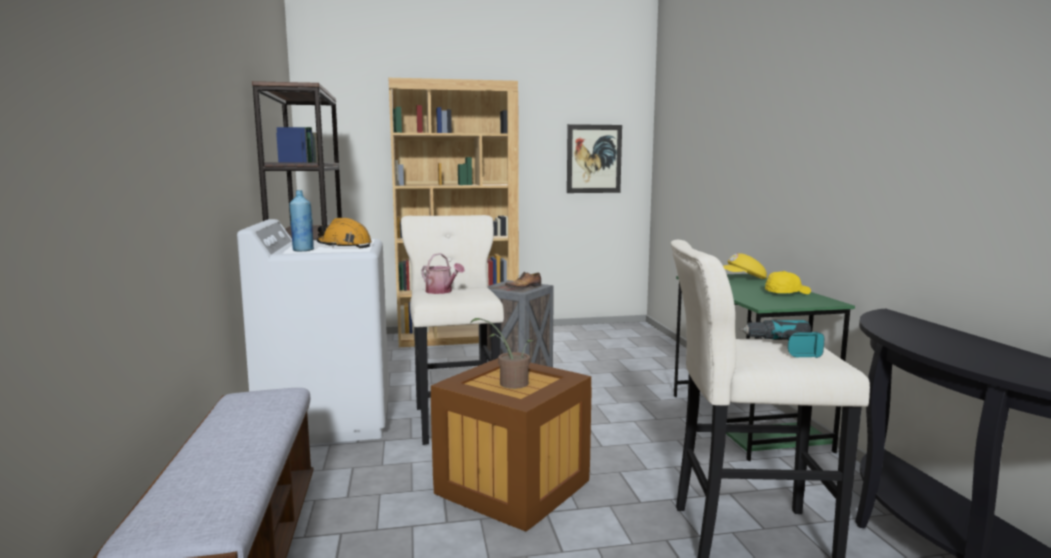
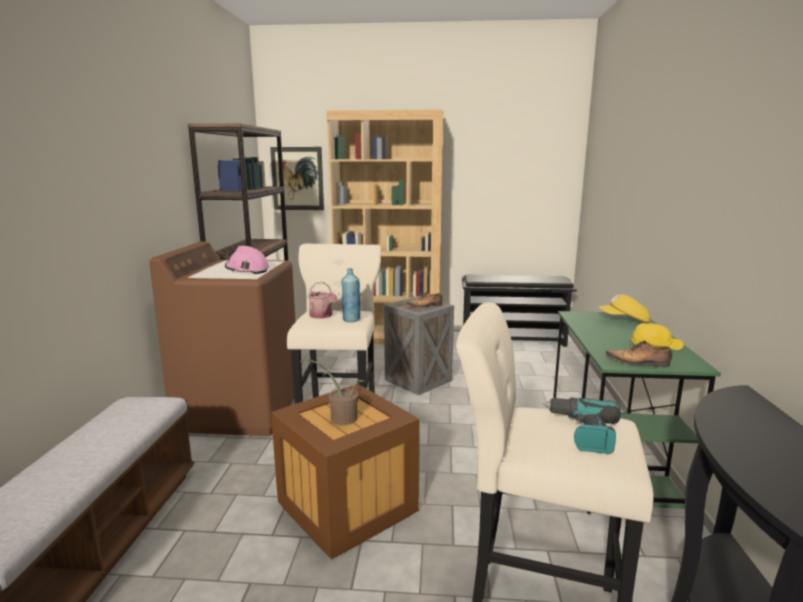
camera: 15 degrees right, 5 degrees up
(303, 250) = (207, 274): blue bottle -> blue bottle (351, 320)
(327, 419) = (240, 410): white washing machine -> brown washing machine
(344, 246) = (247, 270): orange hard hat -> pink hard hat
(594, 159) = (523, 180): picture -> picture (297, 178)
(594, 329) = (514, 339): none -> black shoe rack
(784, 304) = (638, 363): none -> shoe

